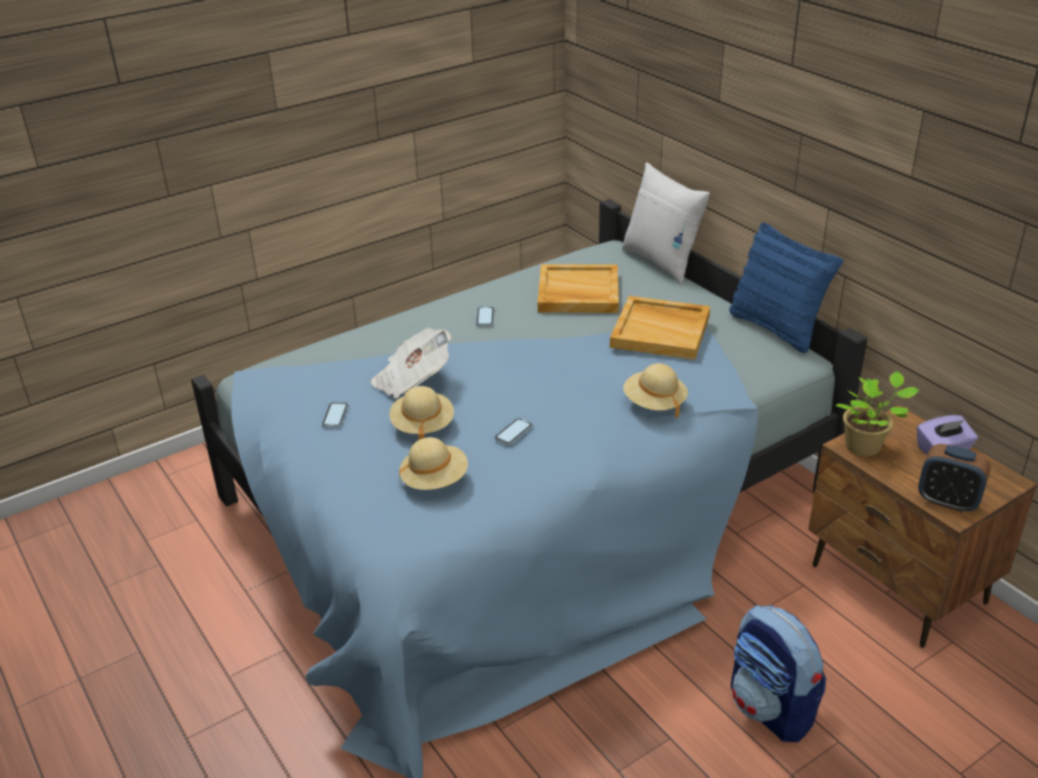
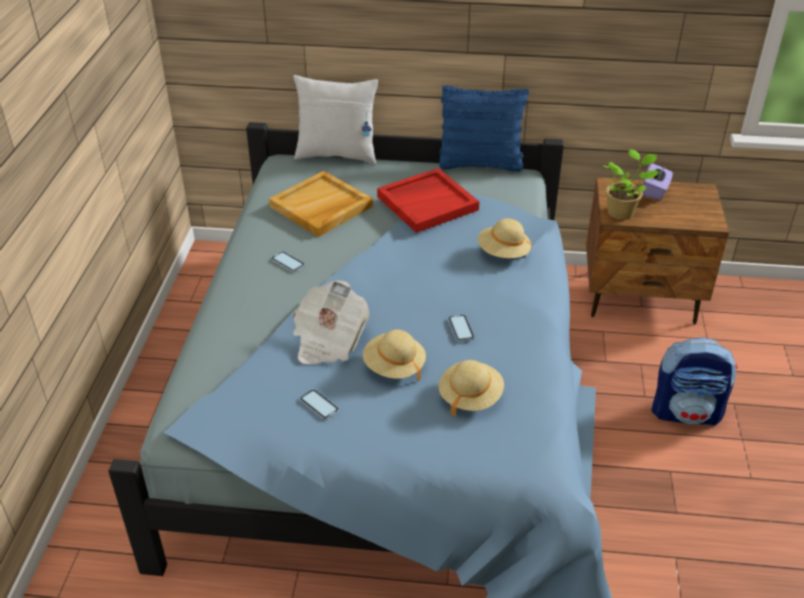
camera: 50 degrees left, 5 degrees up
(661, 331) = (427, 202): beige tray -> red tray
(947, 501) = (699, 218): alarm clock -> none

